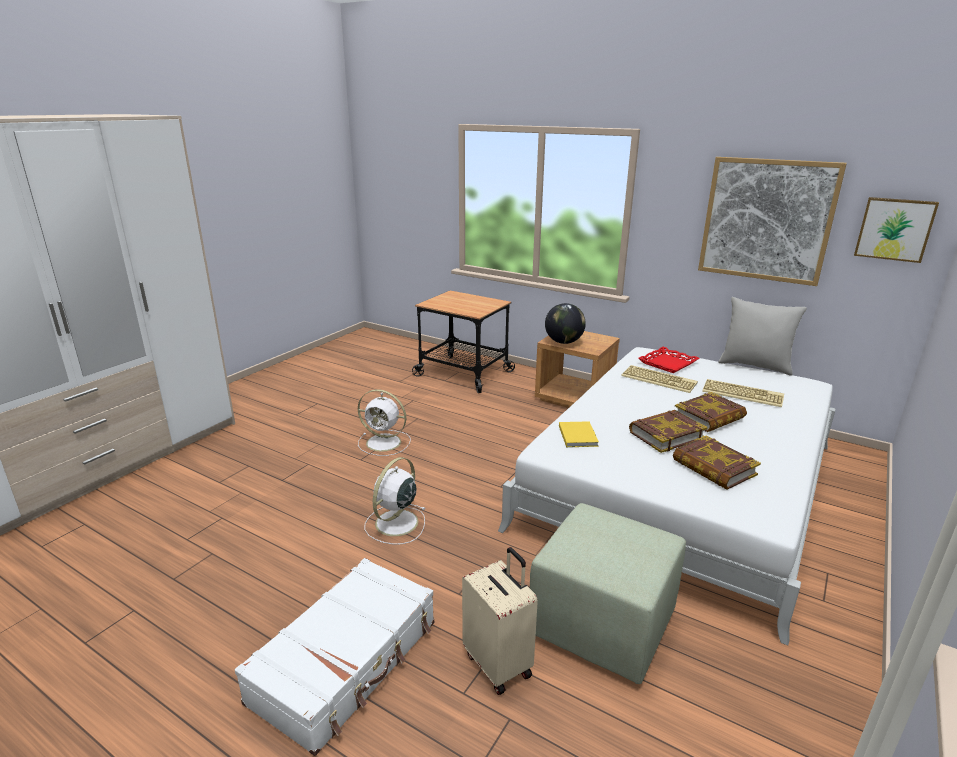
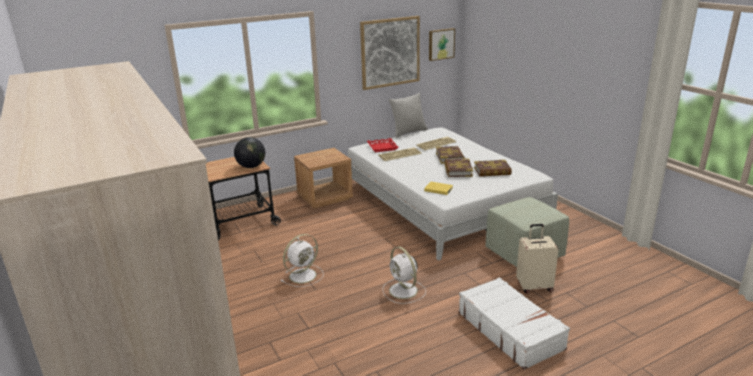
camera: 60 degrees left, 0 degrees up
(564, 342) = (320, 161): globe -> globe (251, 166)

